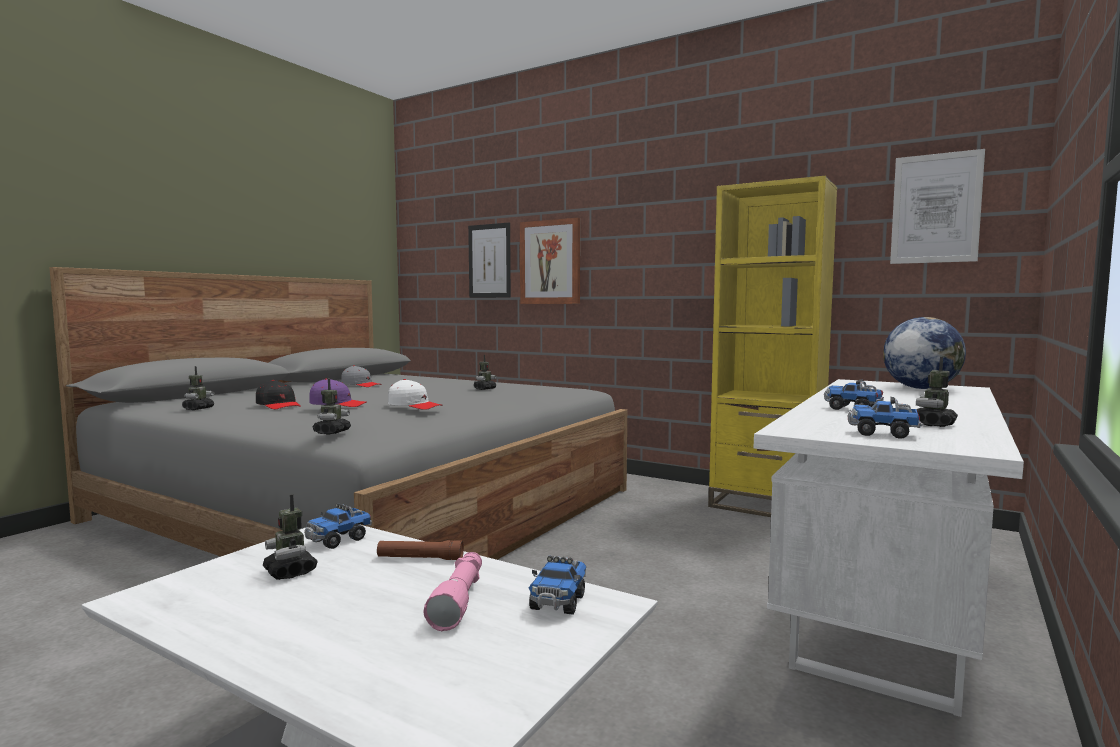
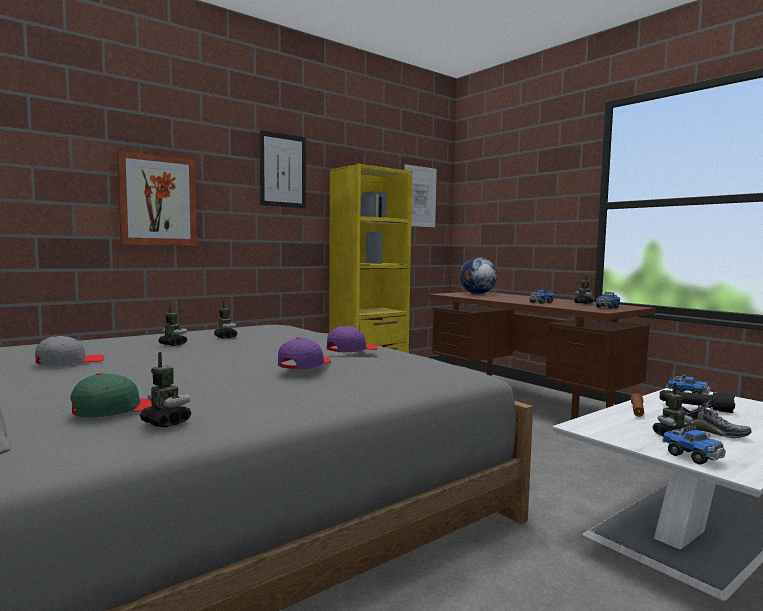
camera: 70 degrees left, 0 degrees up
(229, 402) = (118, 410): none -> green cap
(278, 405) = (224, 388): black cap -> none
(311, 599) = (710, 432): none -> shoe
(332, 432) = (450, 374): toy robot -> toy robot (173, 344)
(338, 540) = (606, 425): toy truck -> toy truck (692, 456)
(414, 406) = (351, 350): white cap -> purple cap
(459, 600) = (695, 408): pink flashlight -> black flashlight
(489, 261) = (64, 190): picture -> picture (283, 170)
(888, 614) = (527, 401): white desk -> brown desk

